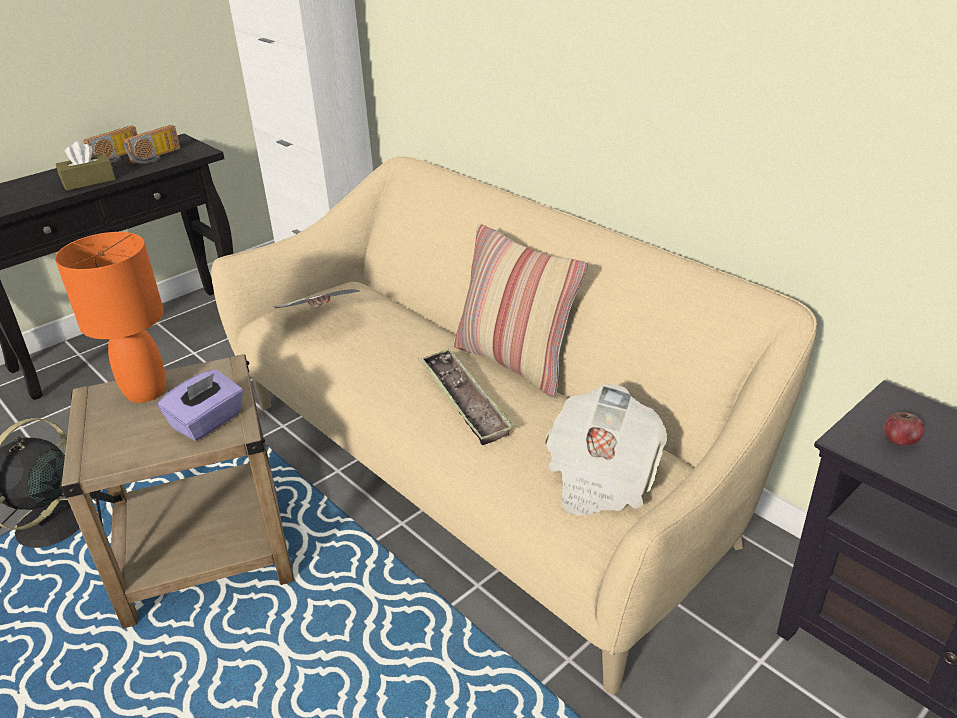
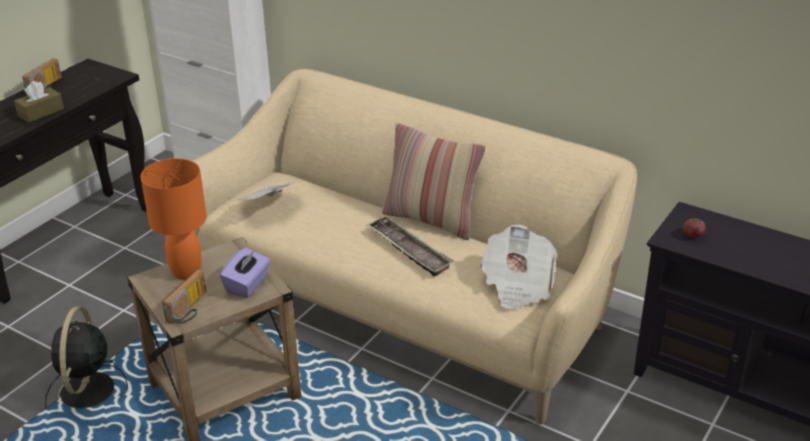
camera: 15 degrees left, 0 degrees up
(156, 157) = (83, 84): radio -> radio (190, 309)

